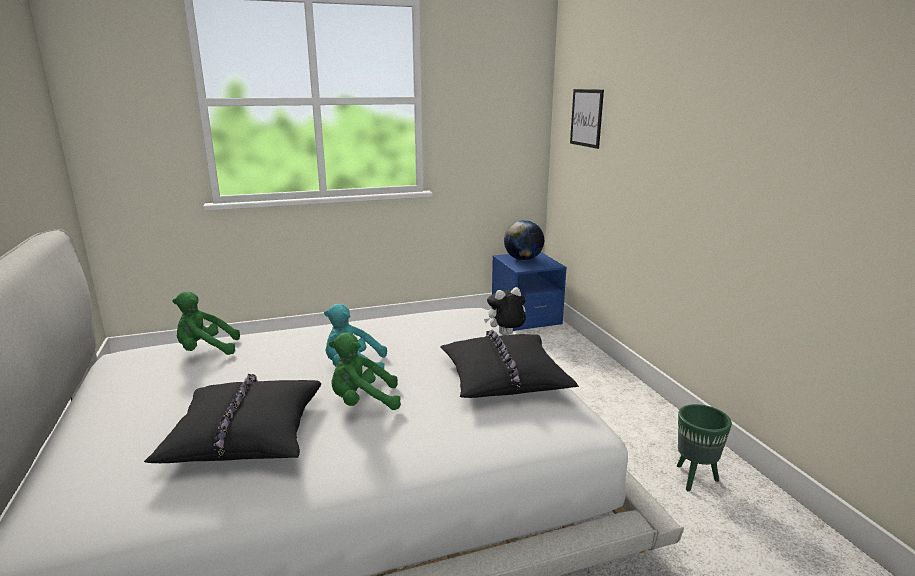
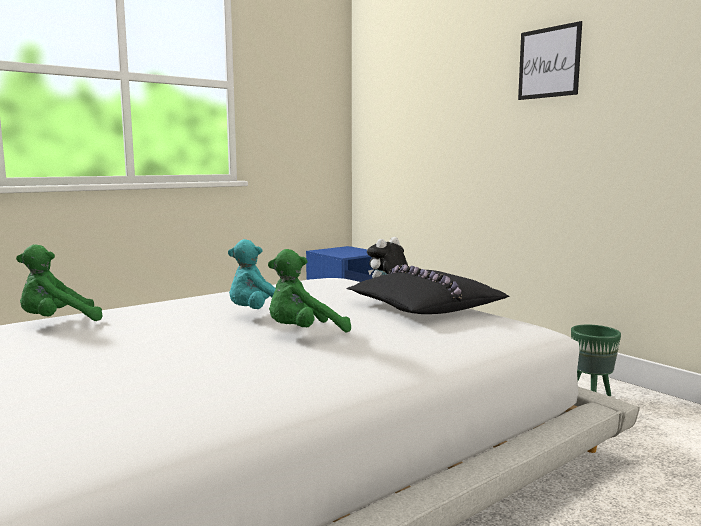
camera: 20 degrees left, 10 degrees down
(245, 434) = (193, 367): black pillow -> none
(523, 259) = (340, 251): globe -> none
(586, 118) = (397, 104): picture -> picture (549, 62)

